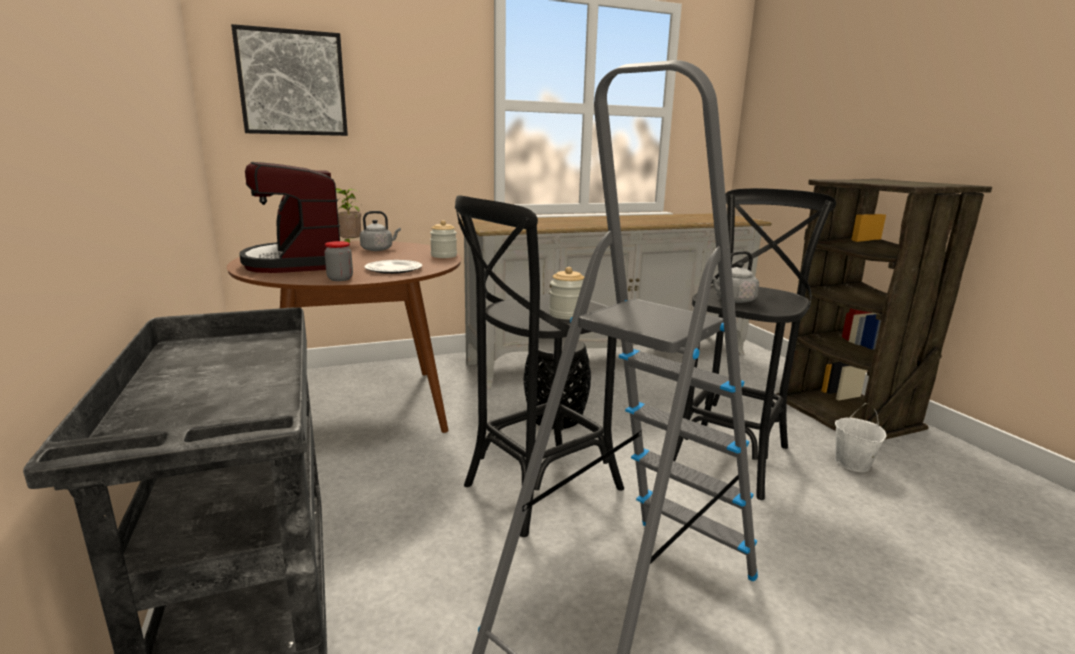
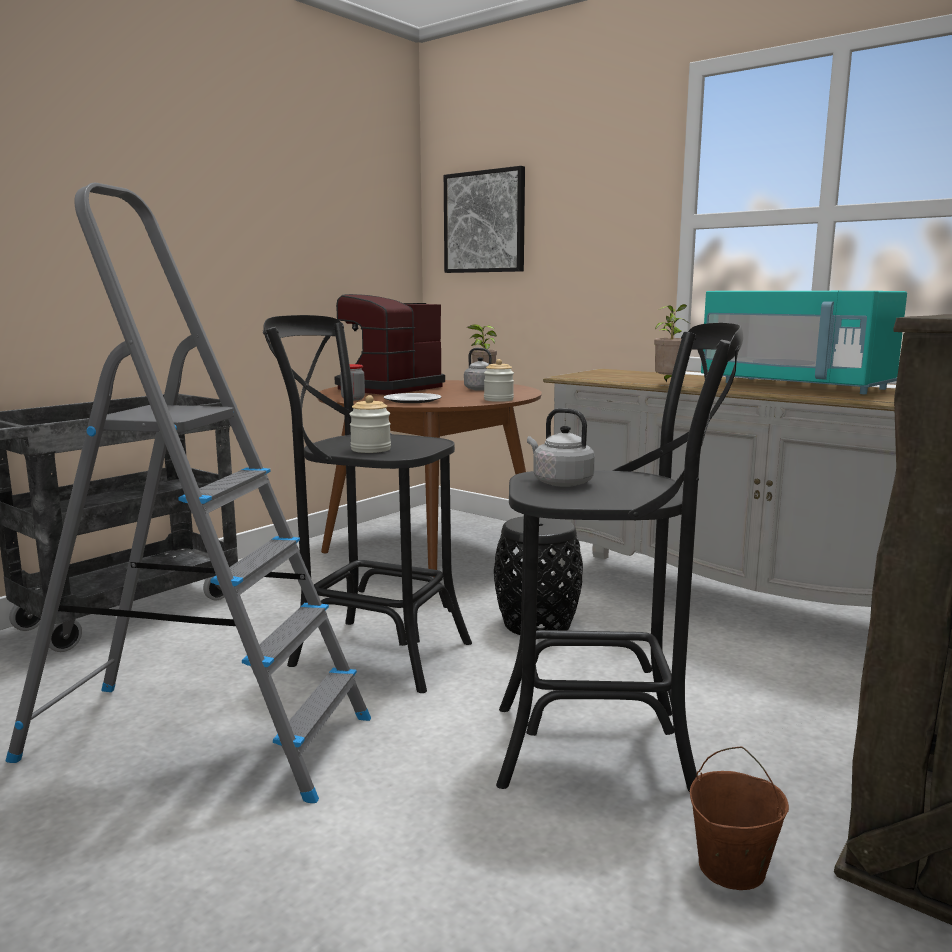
camera: 60 degrees right, 5 degrees down
(576, 226) = (669, 384): none -> potted plant
(620, 219) = (795, 386): none -> turquoise microwave
(853, 464) = (731, 868): white bucket -> brown bucket

